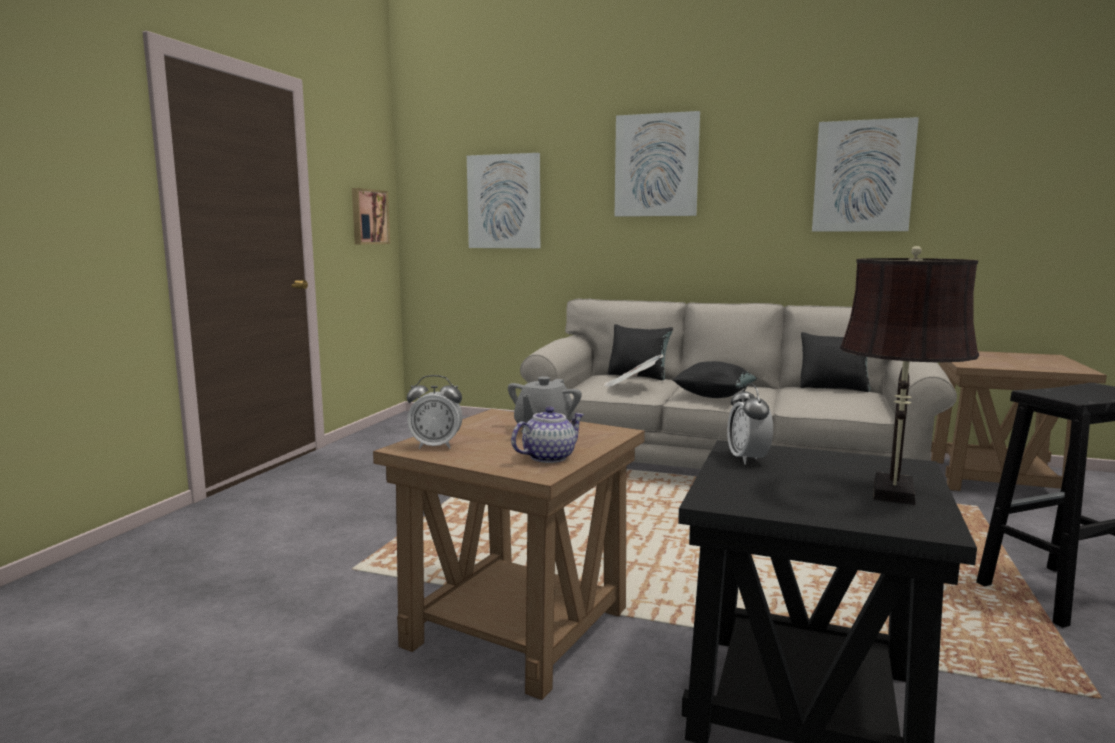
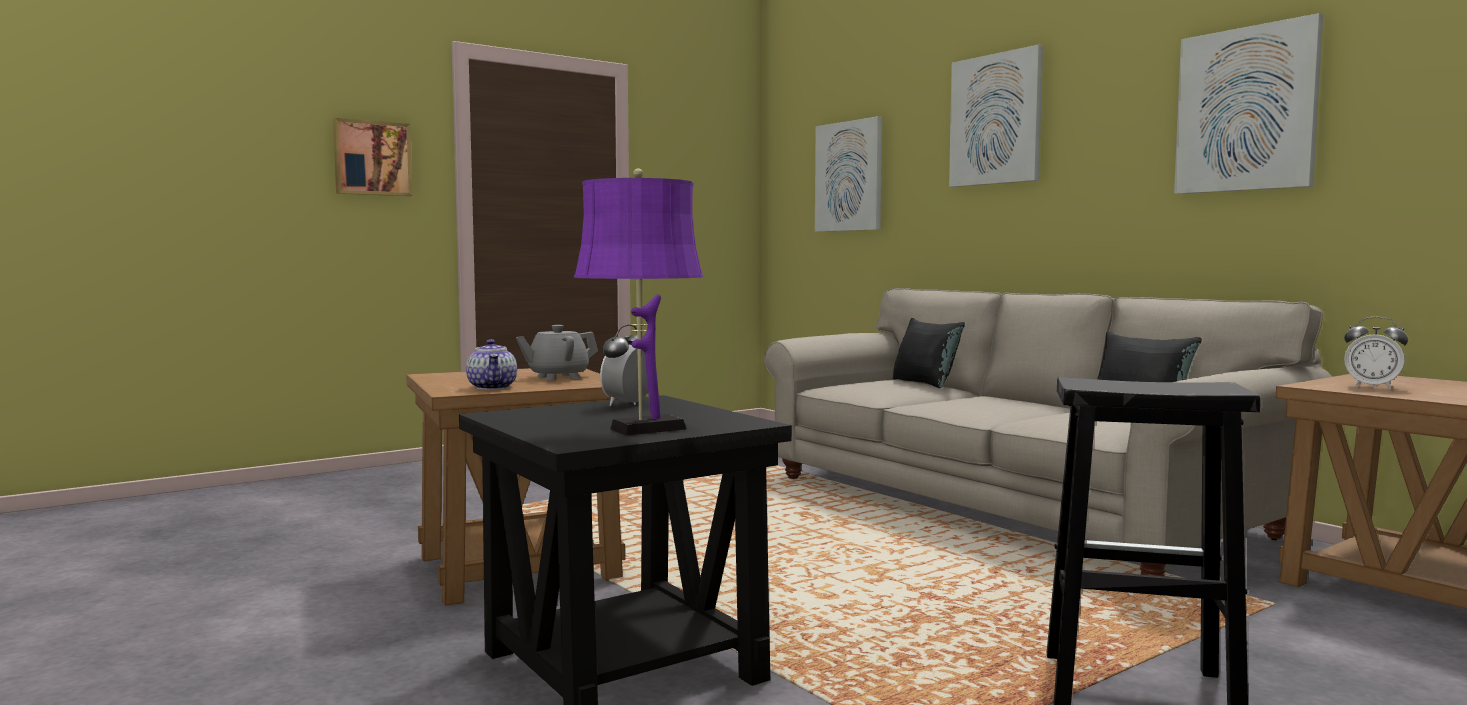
camera: 35 degrees right, 5 degrees down
(368, 217) = (714, 199): picture -> picture (372, 158)
(436, 446) = (450, 376): alarm clock -> alarm clock (1372, 387)
(549, 457) = (493, 387): teapot -> teapot turned 75 degrees clockwise
(631, 387) = (878, 389): newspaper -> none
(714, 396) = (957, 406): black pillow -> none
(893, 494) = (641, 430): brown table lamp -> purple table lamp

